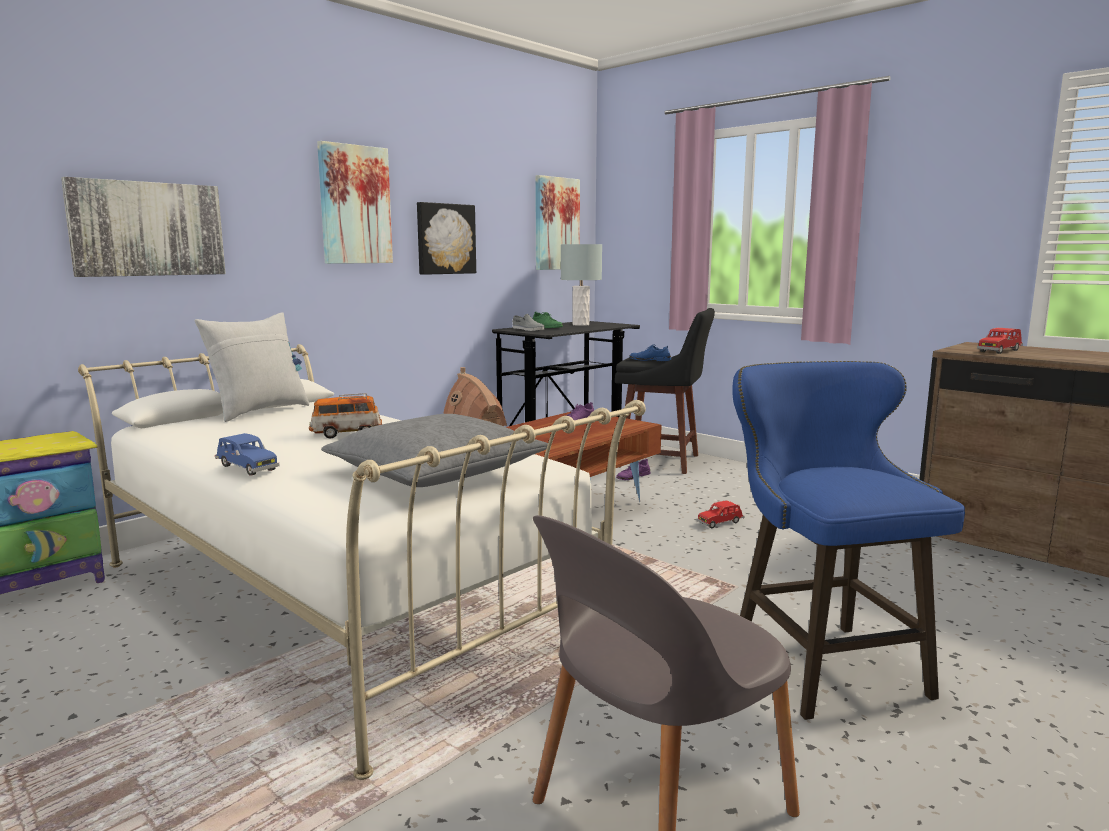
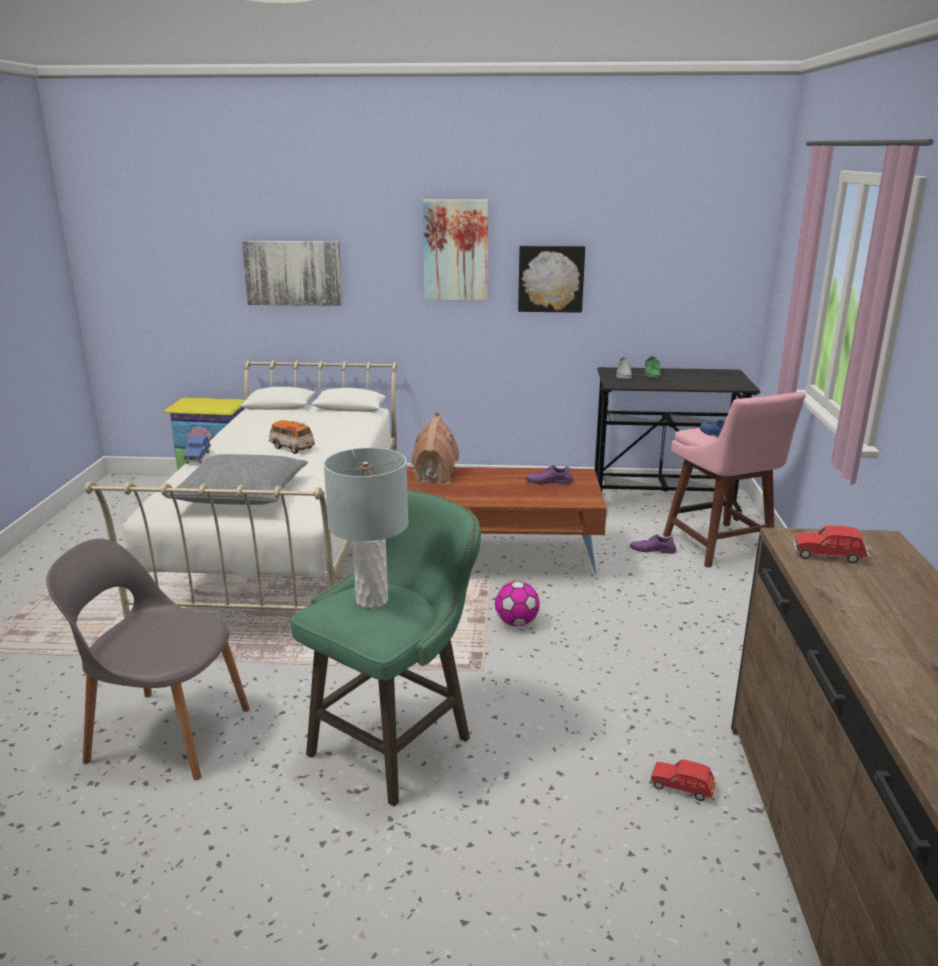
camera: 50 degrees right, 10 degrees up
(259, 412) = (314, 413): grey pillow -> none
(556, 224) = (706, 261): picture -> none
(580, 324) = (701, 376): grey table lamp -> grey table lamp (371, 600)
(662, 461) = (720, 546): black stool -> pink stool
(674, 550) = (516, 623): none -> football
(720, 523) = (608, 622): red toy car -> red toy car (682, 788)
(823, 663) = (395, 742): blue stool -> green stool

